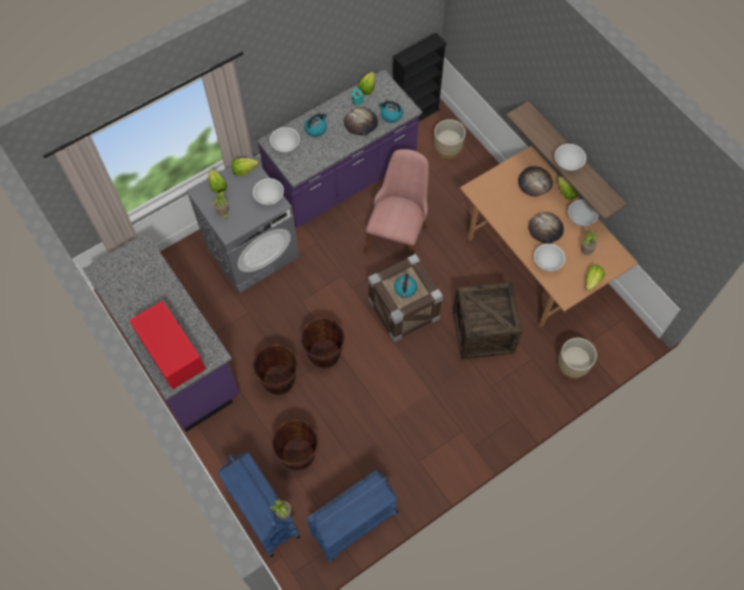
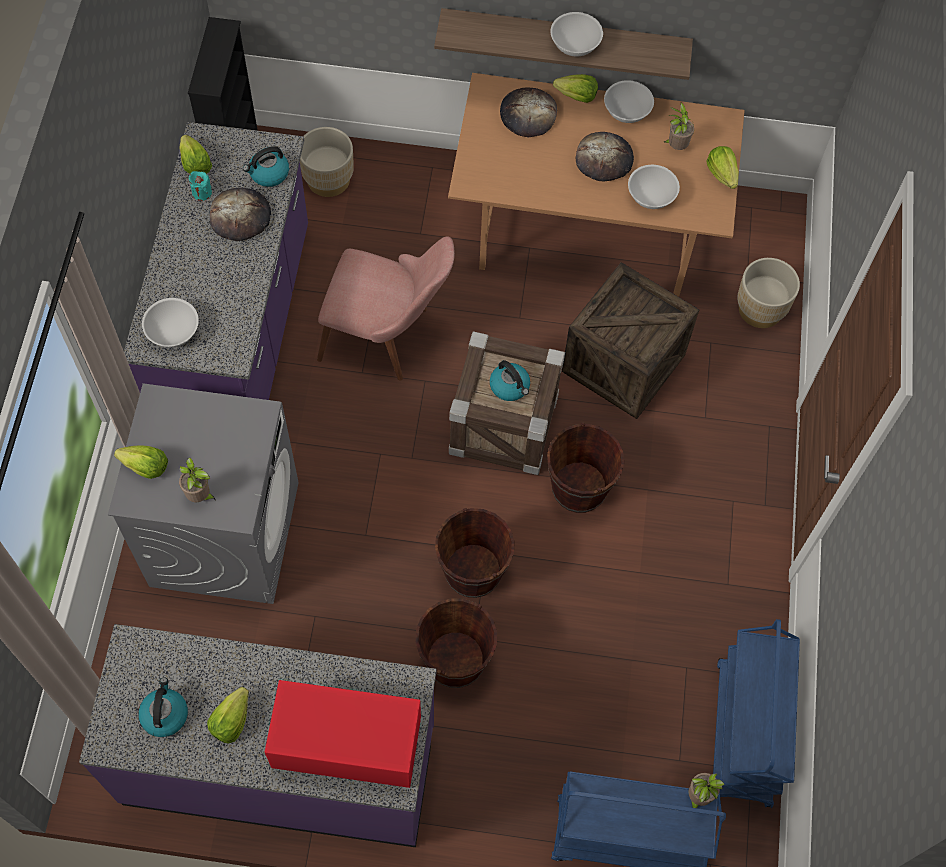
camera: 50 degrees left, 0 degrees up
(244, 170) = (158, 413): lettuce -> lettuce (231, 720)
(269, 197) = (237, 417): white bowl -> none
(298, 454) = (585, 724): brown bucket -> brown bucket (579, 488)
(316, 129) = (189, 275): kettle -> kettle (164, 714)
(398, 232) = (388, 336): pink chair -> pink chair turned 135 degrees clockwise

